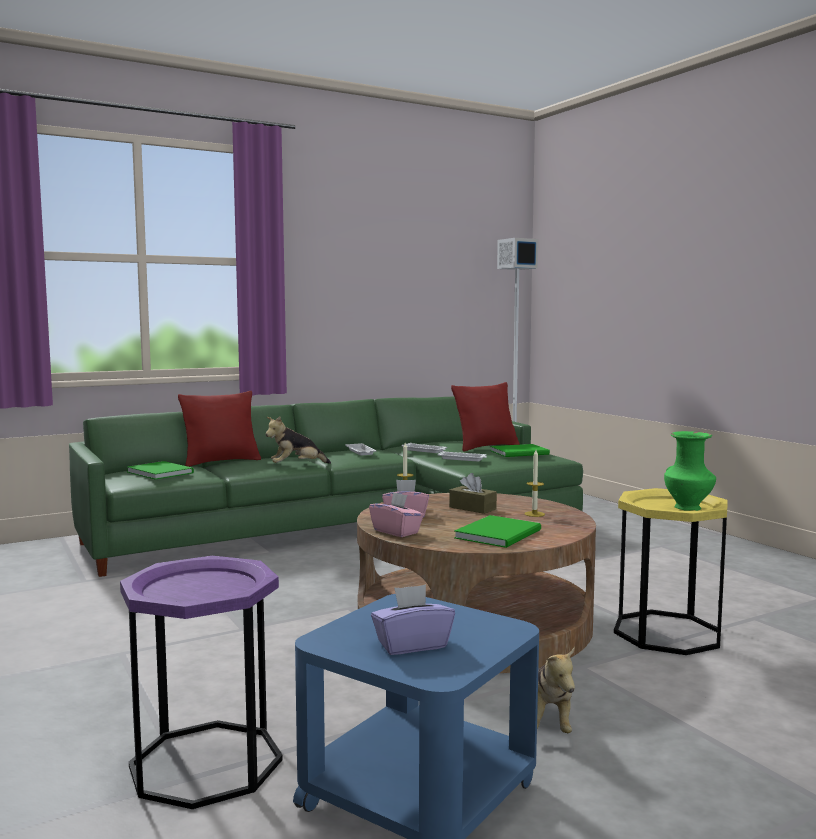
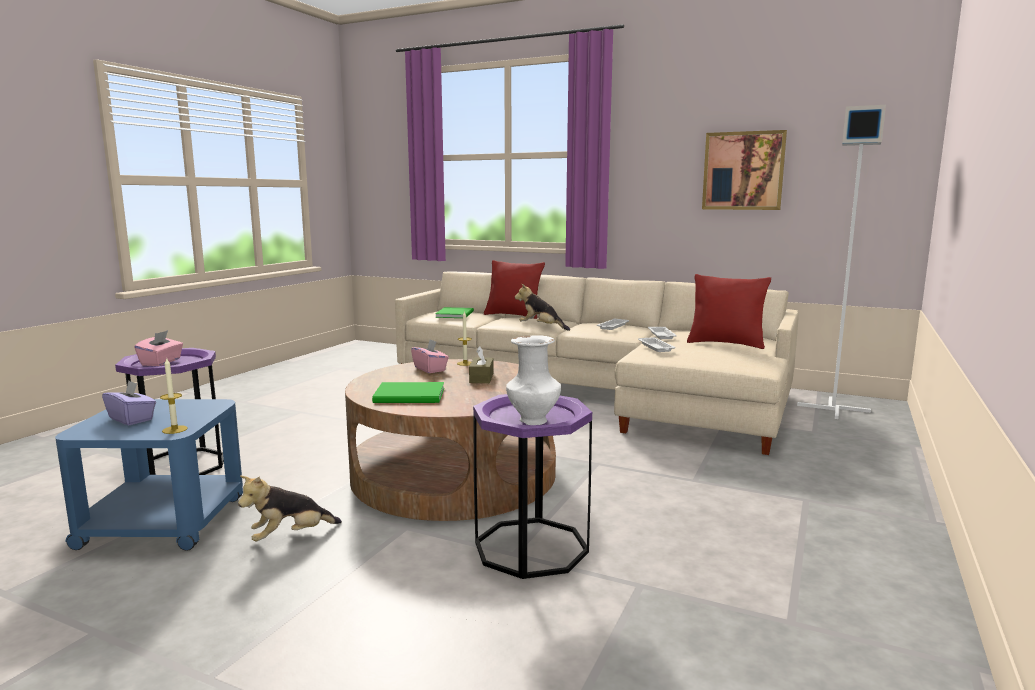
camera: 55 degrees right, 5 degrees up
(349, 527) = (601, 391): green sofa -> beige sofa
(396, 531) = (381, 375): pink tissue box -> pink tissue box (161, 362)
(403, 287) = (743, 171): none -> picture
(521, 453) = (728, 354): green book -> none
(534, 514) = (492, 394): candle -> candle (174, 429)
(667, 632) = (531, 547): yellow side table -> purple side table
(689, 508) = (533, 421): green vase -> white vase

